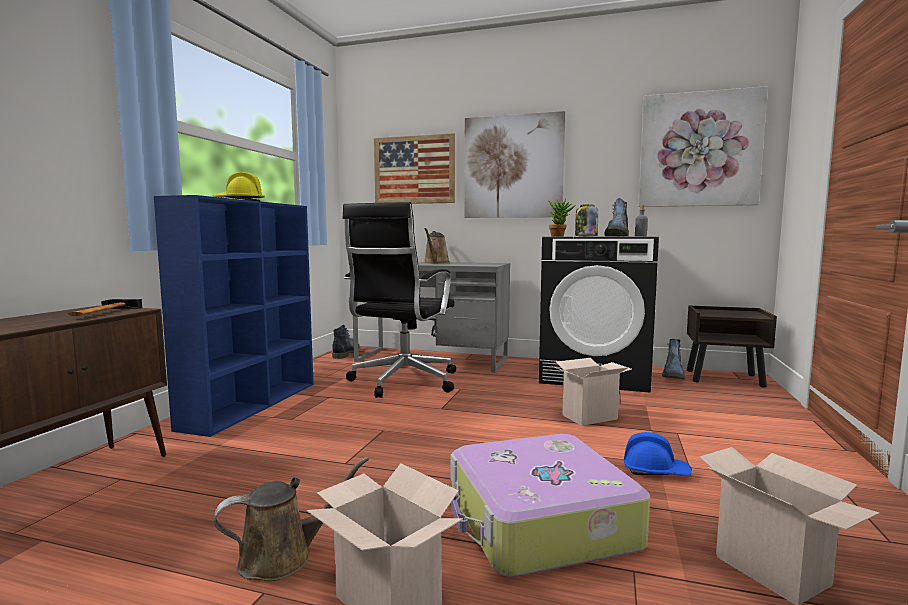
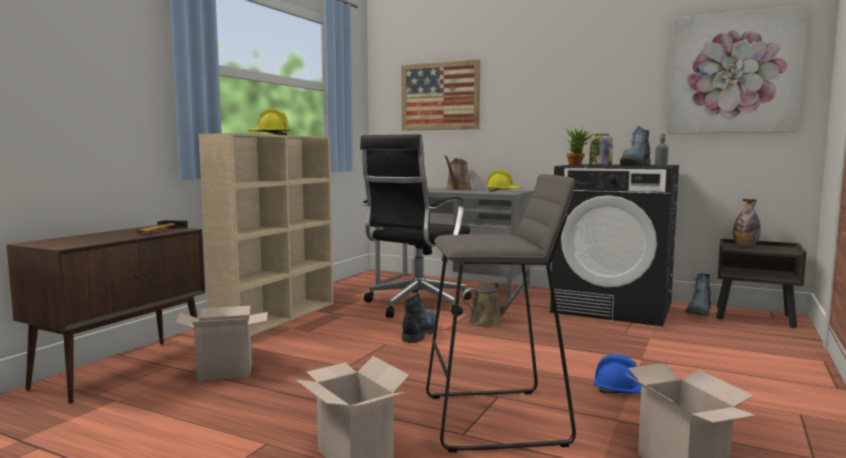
camera: 10 degrees right, 0 degrees up
(252, 404) = (277, 317): blue bookcase -> beige bookcase
(283, 557) = (284, 424): brown watering can -> brown watering can (489, 321)
(346, 353) = (370, 277): boot -> boot (420, 332)
(483, 264) = (503, 191): none -> yellow hard hat
(513, 167) = (538, 92): picture -> none
(539, 523) = (495, 419): suitcase -> grey stool
(590, 416) = (586, 344): cardboard box -> cardboard box (227, 371)
(714, 311) = (745, 245): none -> bottle

